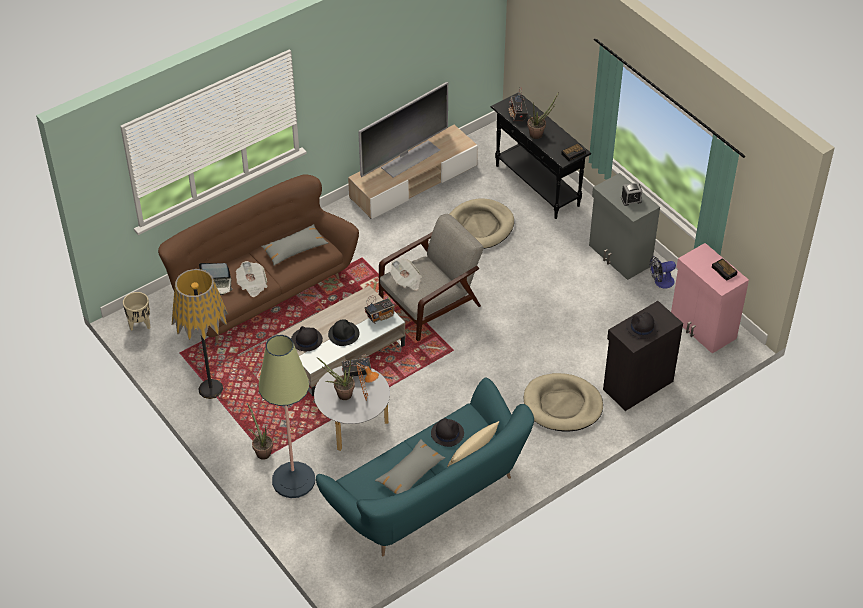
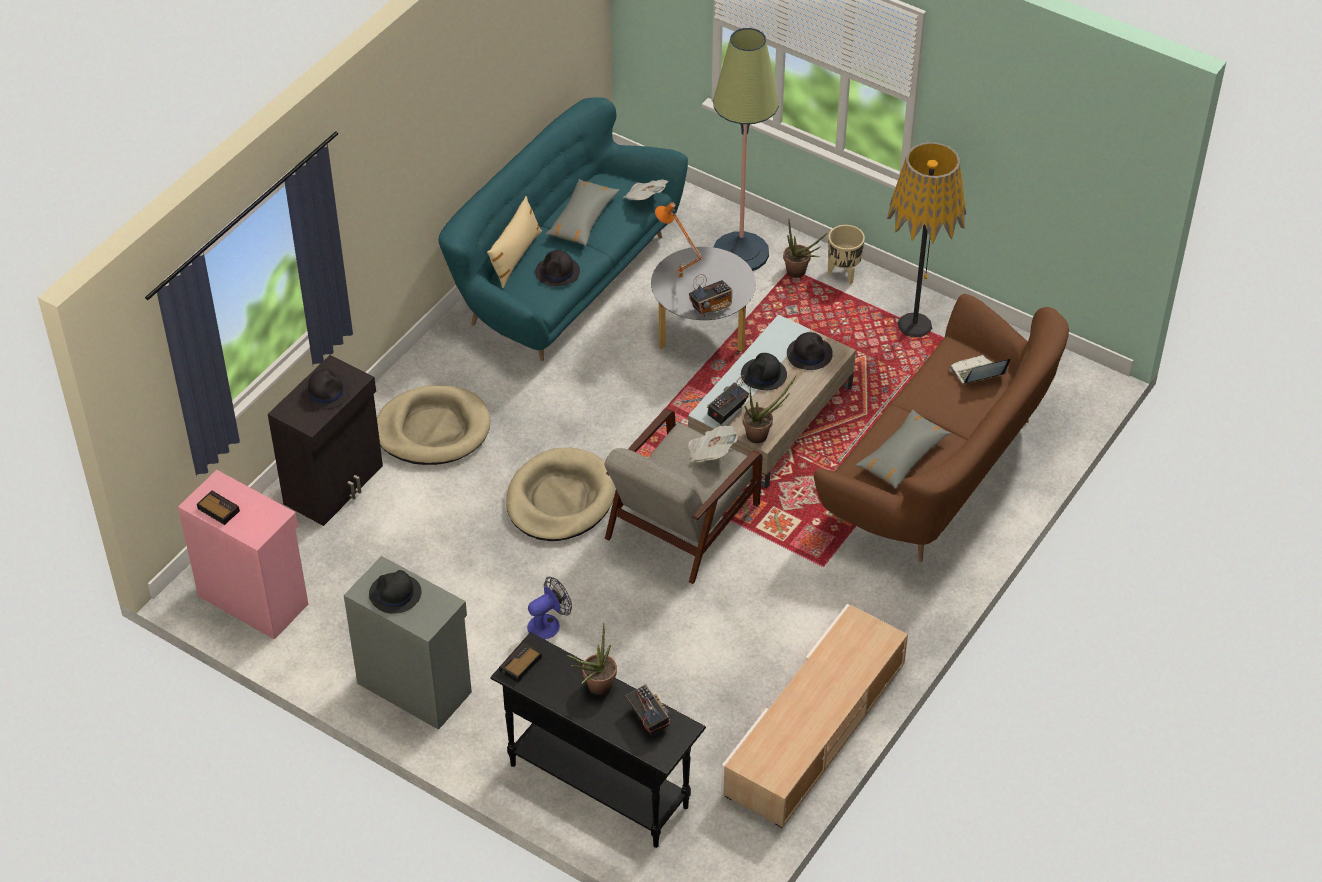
camera: 160 degrees right, 0 degrees up
(140, 324) = (1070, 379): beige planter -> beige planter (843, 274)
(252, 285) = (928, 389): newspaper -> newspaper (645, 198)
(341, 394) = (716, 277): potted plant -> potted plant (762, 434)
(409, 158) = (826, 700): television -> none
(479, 226) = (664, 674): beige dog bed -> beige dog bed (560, 499)
(631, 199) = (395, 594): alarm clock -> black hat
(660, 282) = (335, 658): fan -> fan (548, 623)

